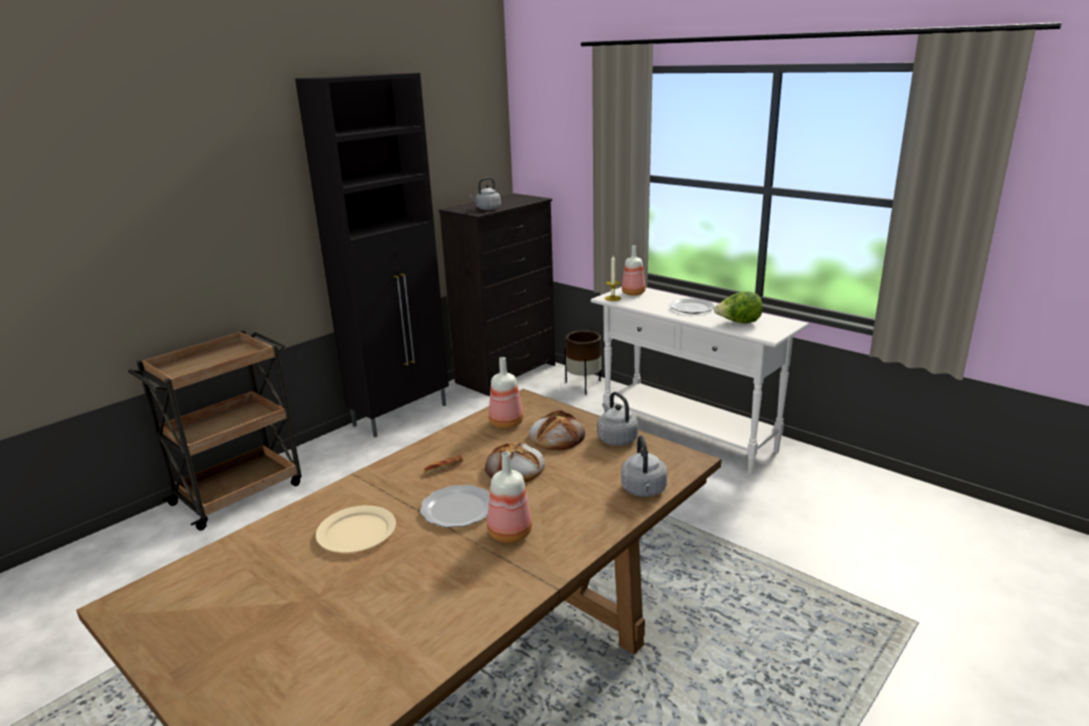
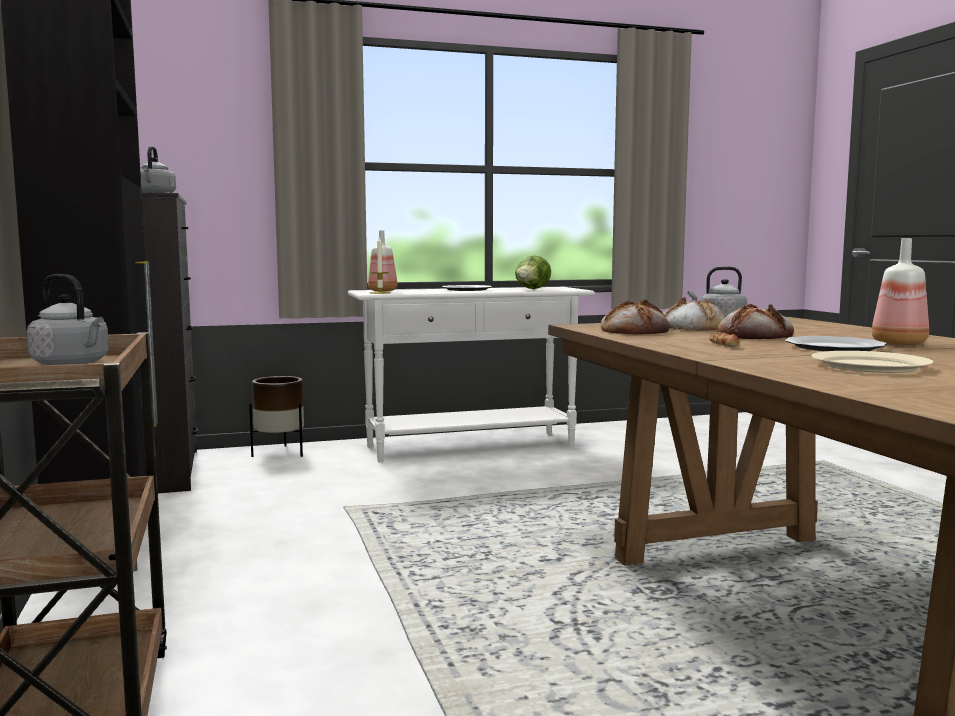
camera: 60 degrees left, 15 degrees down
(507, 423) = (635, 330): bottle -> bread
(644, 491) = (835, 325): grey kettle -> grey kettle (73, 364)

